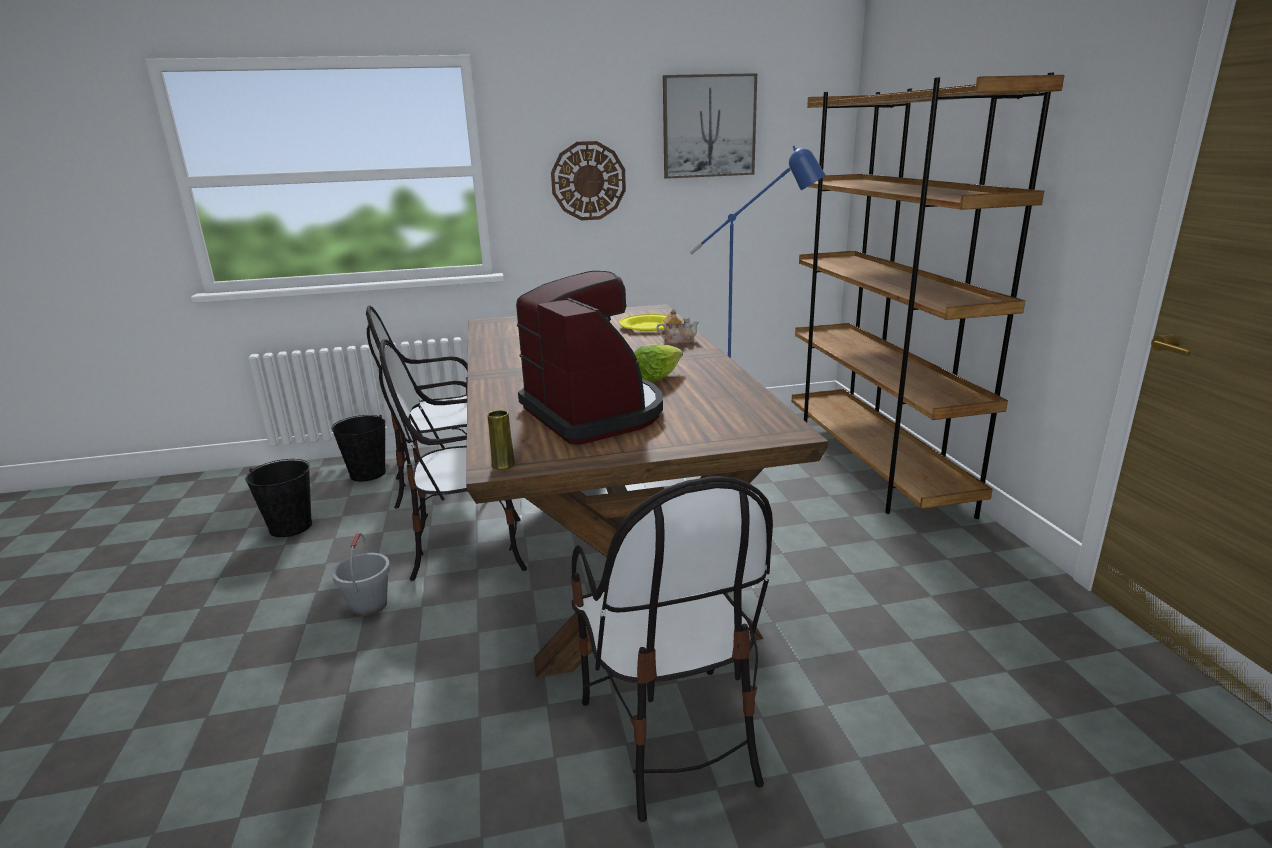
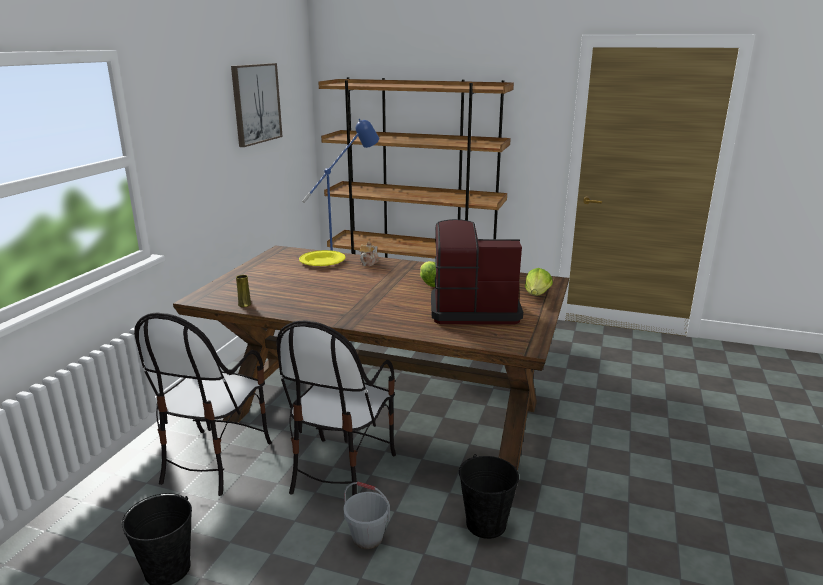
camera: 60 degrees left, 0 degrees up
(368, 473) = (119, 499): black bucket -> black bucket (486, 523)
(503, 464) = (527, 345): yellow vase -> yellow vase (244, 304)
(588, 181) = (200, 157): wall clock -> none
(670, 736) = (590, 452): chair -> none
(708, 435) = (537, 295): none -> lettuce

